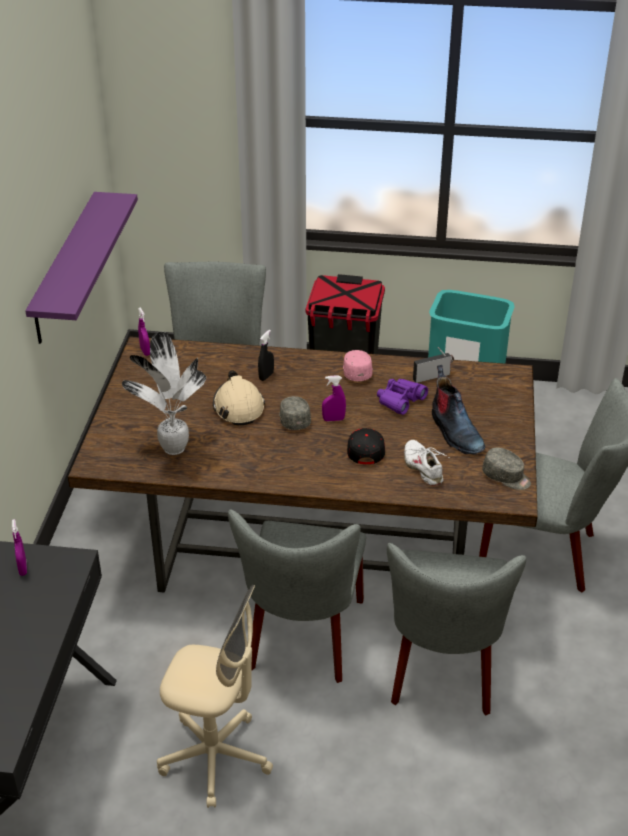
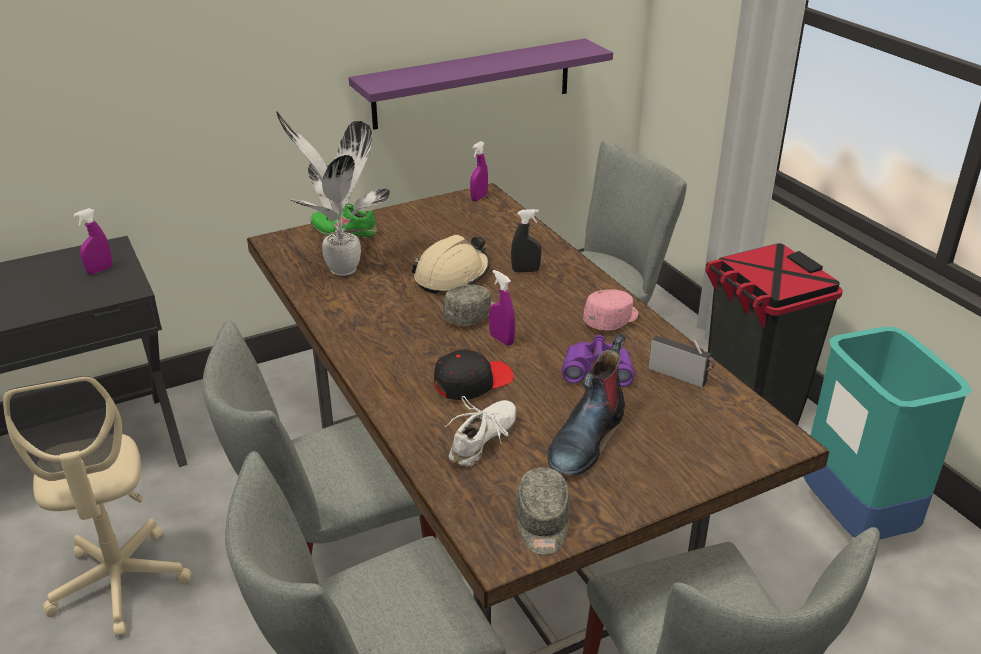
camera: 55 degrees right, 5 degrees down
(118, 428) = (344, 231): none -> green shoe

